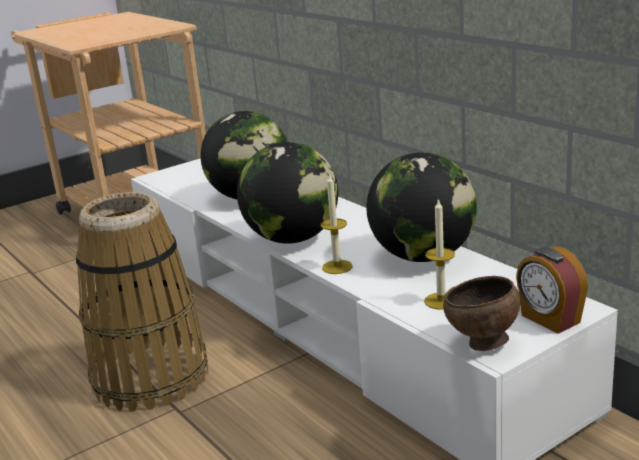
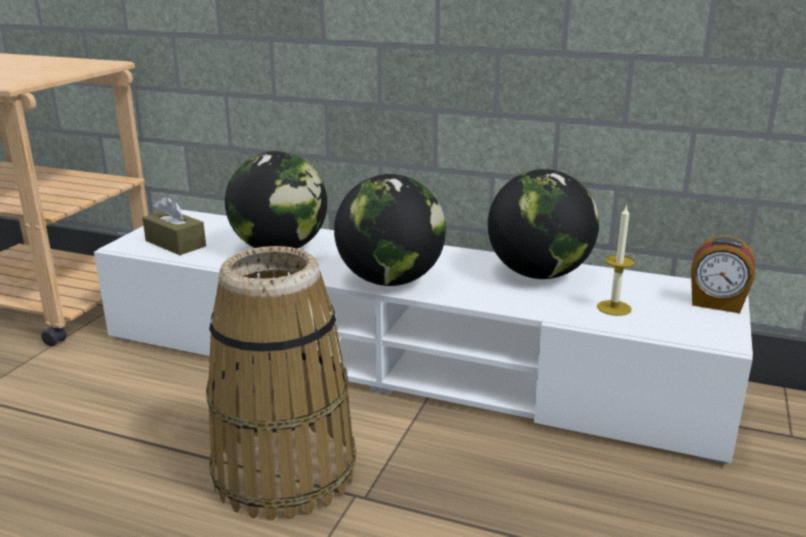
camera: 35 degrees left, 0 degrees up
(187, 180) = (175, 243): none -> brown tissue box
(337, 267) = (476, 298): candle -> none
(482, 344) = (702, 335): brown bowl -> none

